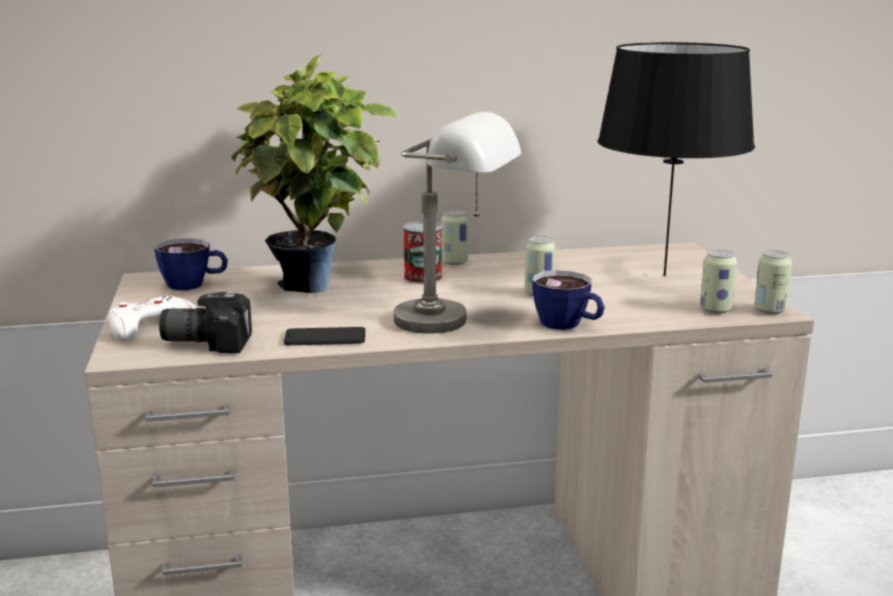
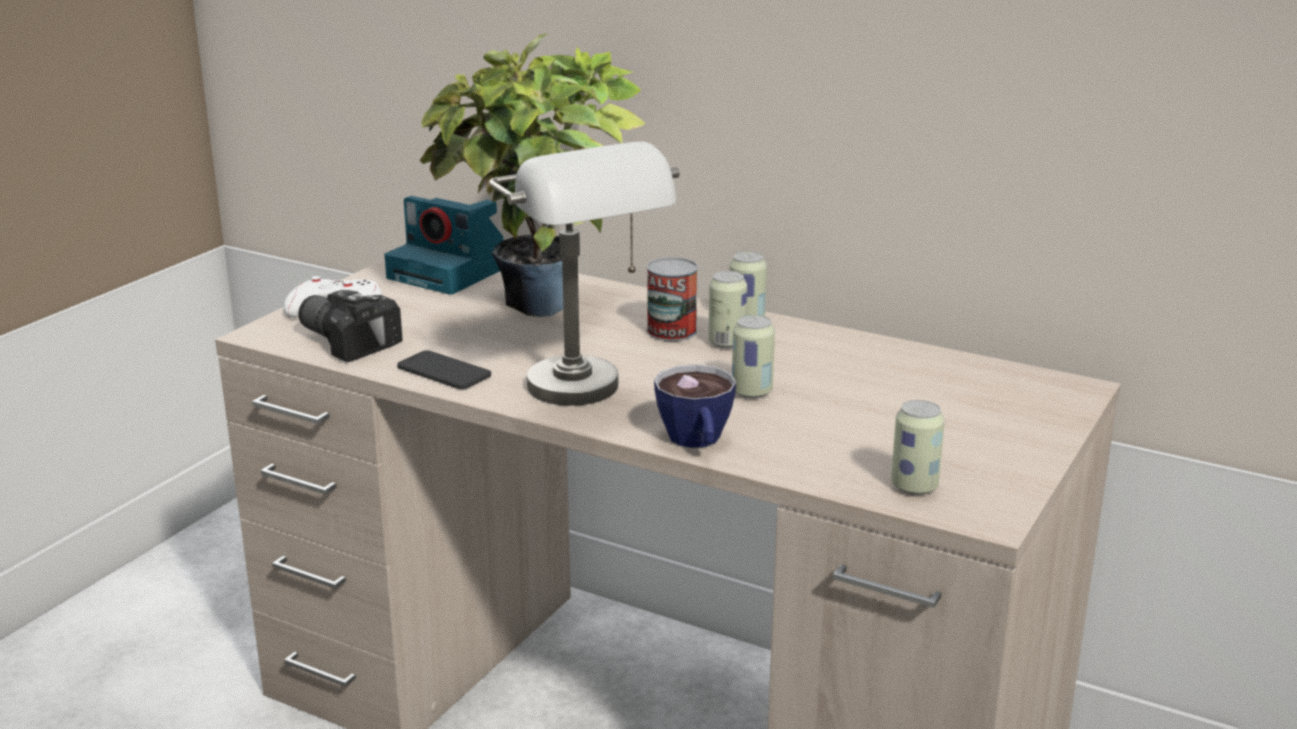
camera: 40 degrees right, 5 degrees up
(194, 284) = (451, 273): cup -> camera
(665, 275) = (959, 419): black table lamp -> none
(769, 310) = (985, 513): can -> can (726, 342)

